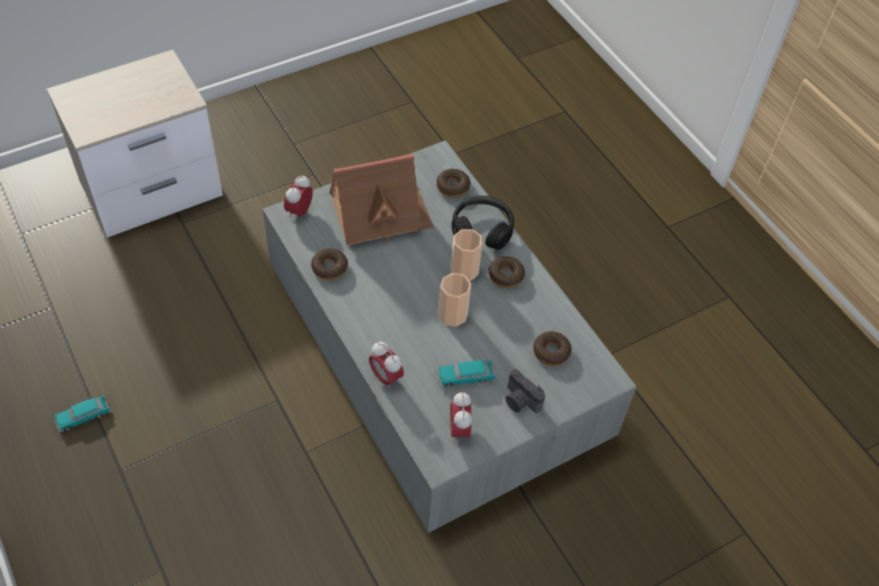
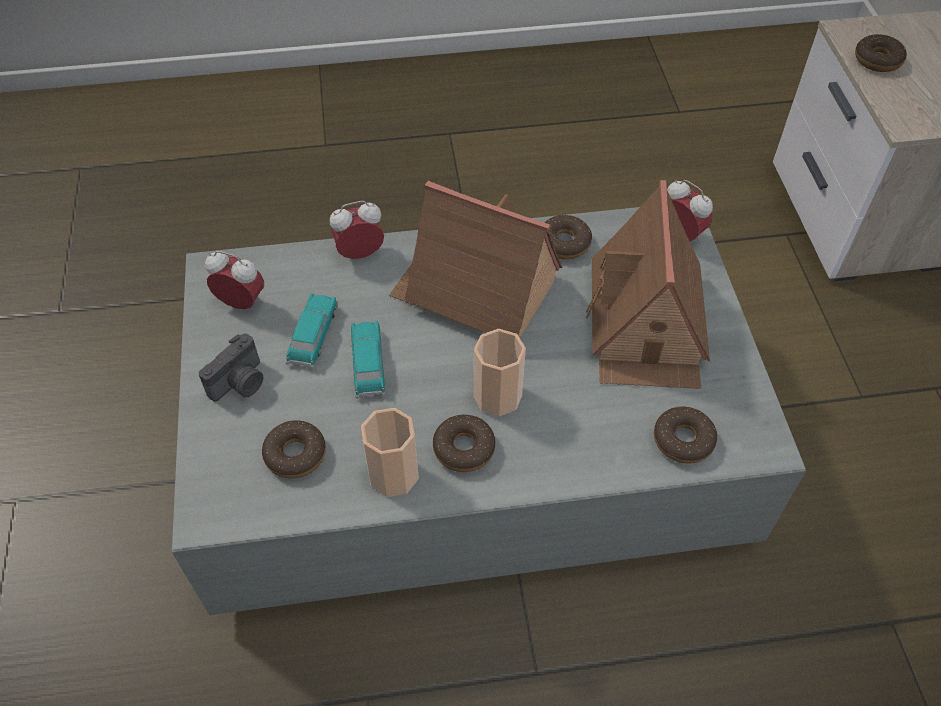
camera: 115 degrees right, 0 degrees up
(83, 416) = (525, 117): toy car -> toy car (368, 363)
(118, 115) = (877, 60): none -> donut
(389, 303) = (476, 289): none -> toy house
(452, 314) = (423, 354): cup -> cup (393, 474)
(482, 229) = (573, 450): black headphones -> none
(520, 401) = (240, 383): camera -> camera turned 150 degrees clockwise

